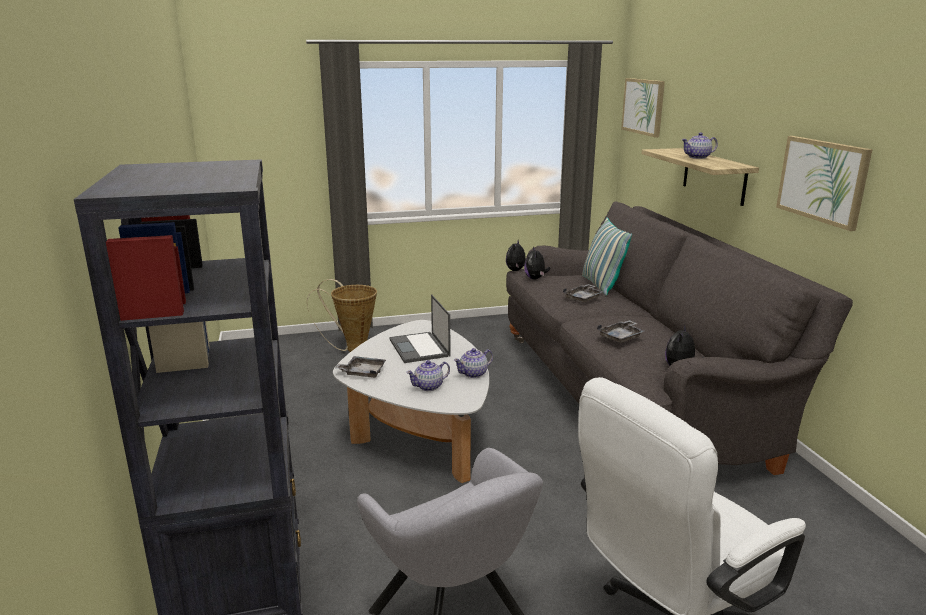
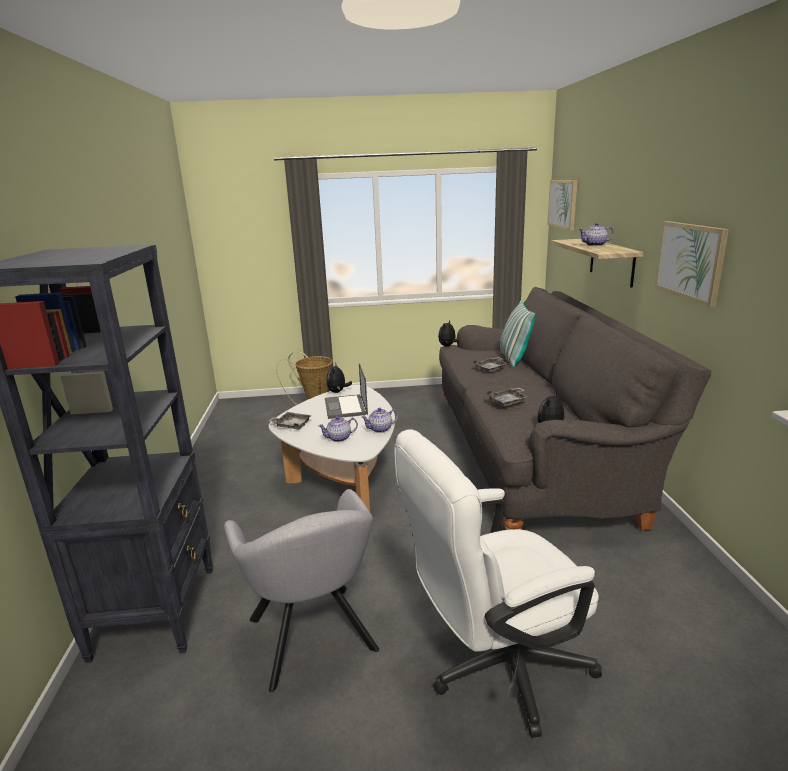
camera: 10 degrees right, 0 degrees up
(535, 278) = (459, 352): plush toy -> plush toy (338, 392)

